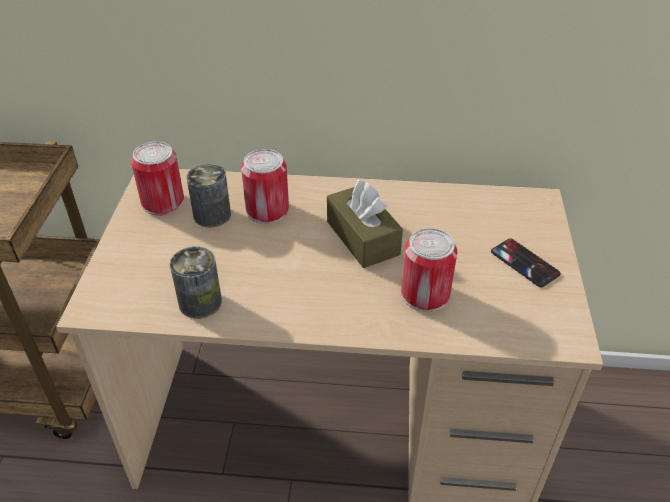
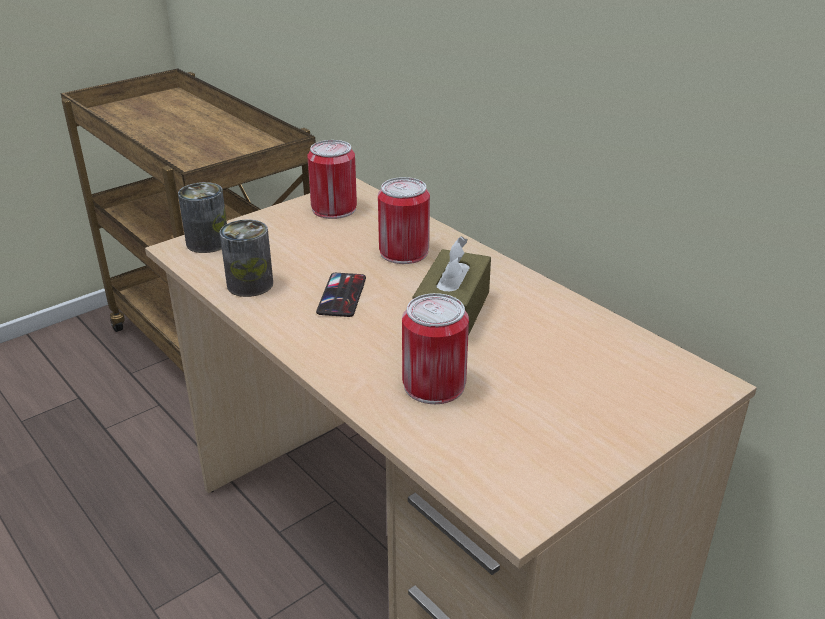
camera: 45 degrees right, 10 degrees down
(212, 215) = (355, 234): can -> can (207, 242)
(525, 263) = (586, 422): phone -> phone (342, 295)

